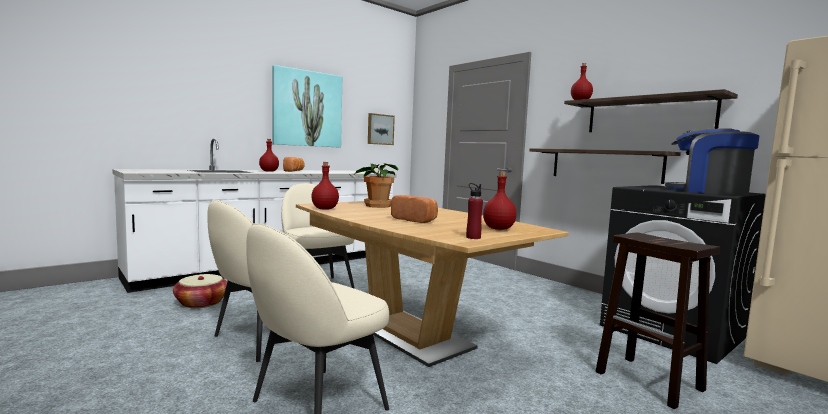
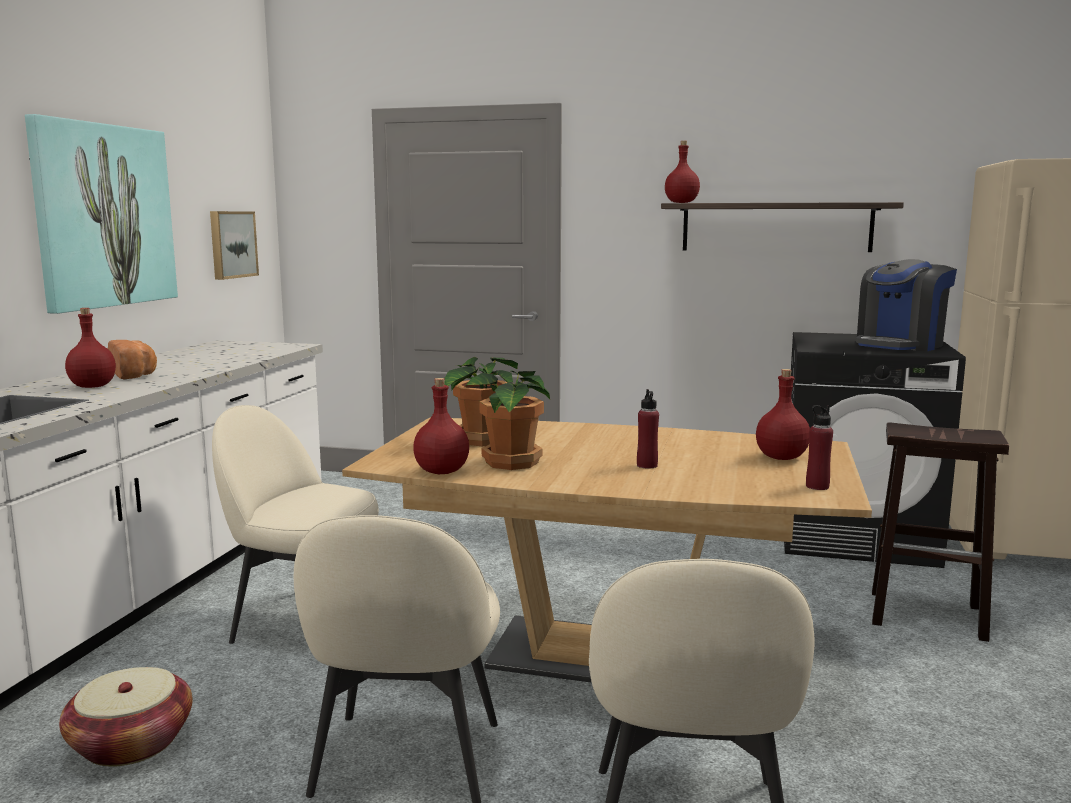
camera: 35 degrees left, 5 degrees up
(360, 211) = (510, 463): none -> potted plant
(416, 220) = (647, 465): bread -> red bottle
(605, 165) = (712, 303): shelf -> none
(707, 191) = (900, 345): coffee machine -> coffee machine turned 45 degrees counterclockwise

